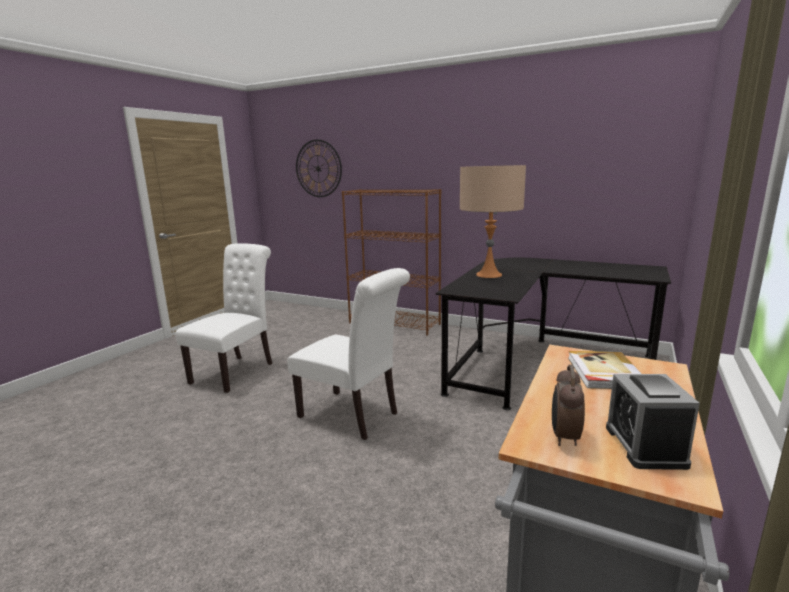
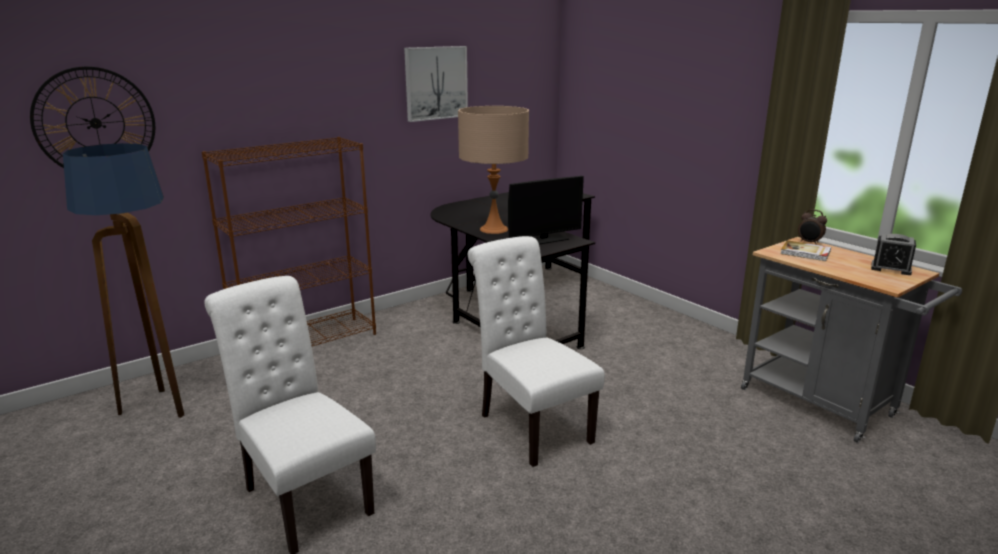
camera: 65 degrees left, 5 degrees up
(299, 319) = (159, 408): none -> floor lamp
(353, 416) = (530, 425): white chair -> white chair turned 90 degrees counterclockwise
(490, 288) = (544, 239): none -> monitor
(530, 152) = (436, 83): none -> picture
(564, 437) = (883, 279): alarm clock -> alarm clock (809, 242)

